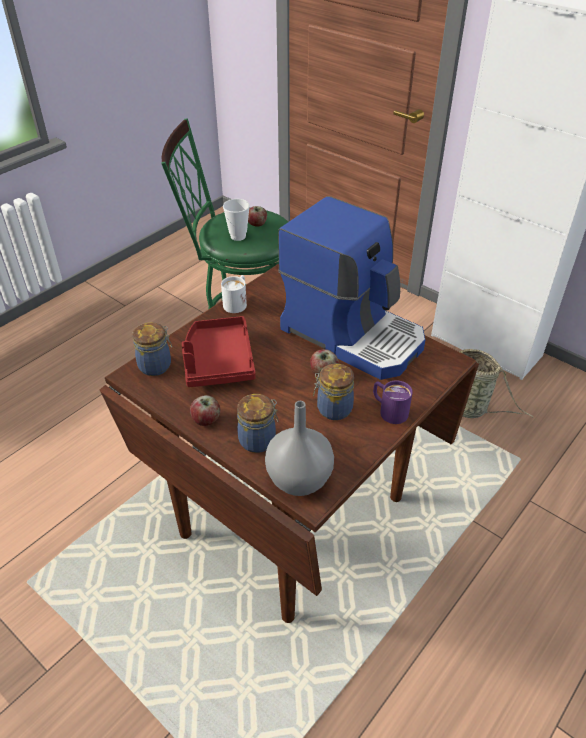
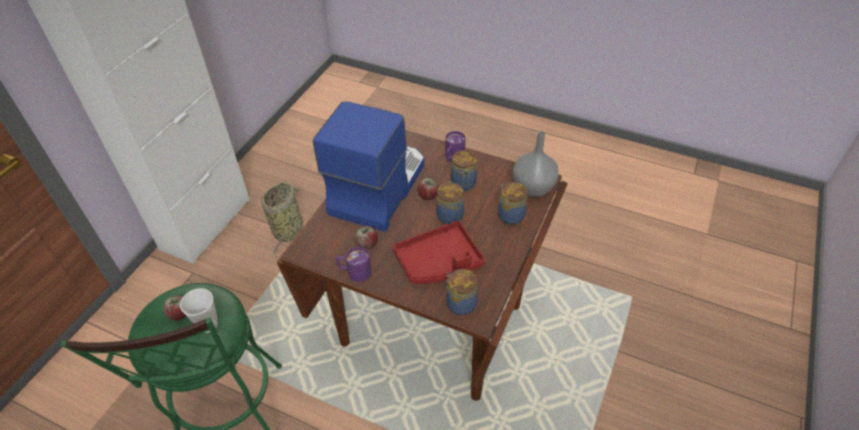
camera: 105 degrees left, 5 degrees up
(206, 420) = (505, 249): apple -> apple (367, 244)
(237, 302) = (354, 272): white mug -> purple mug
(283, 384) = (450, 215): none -> jar

